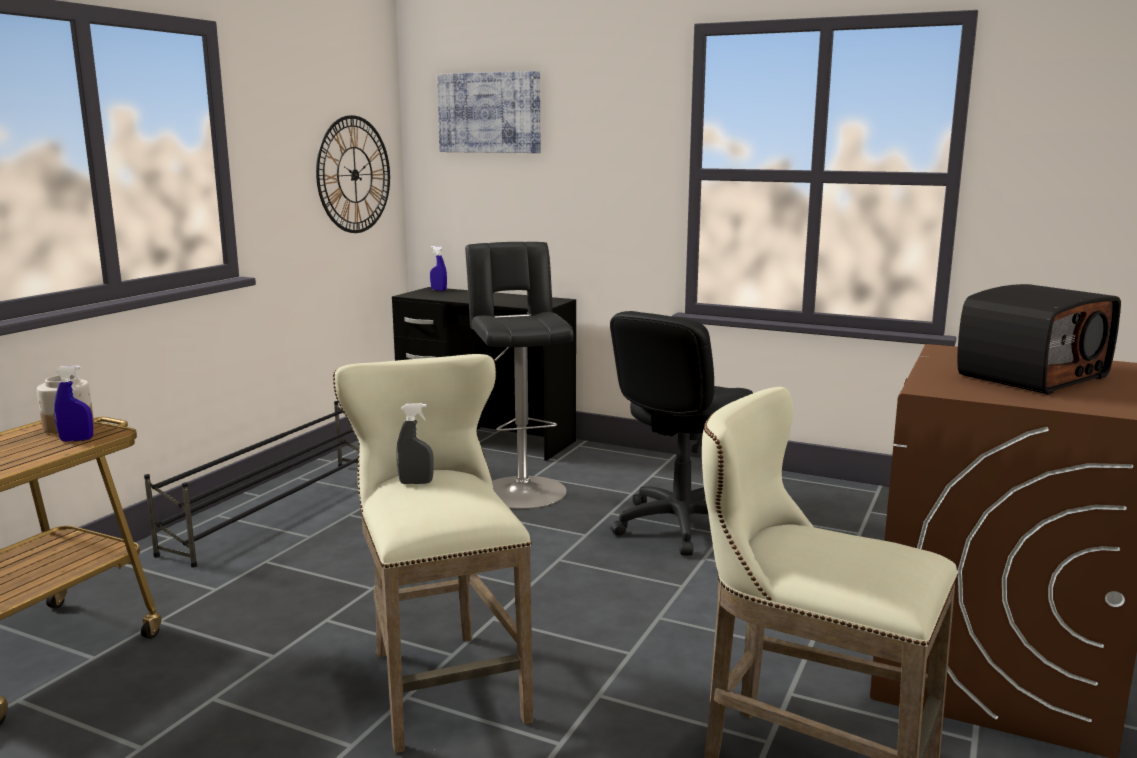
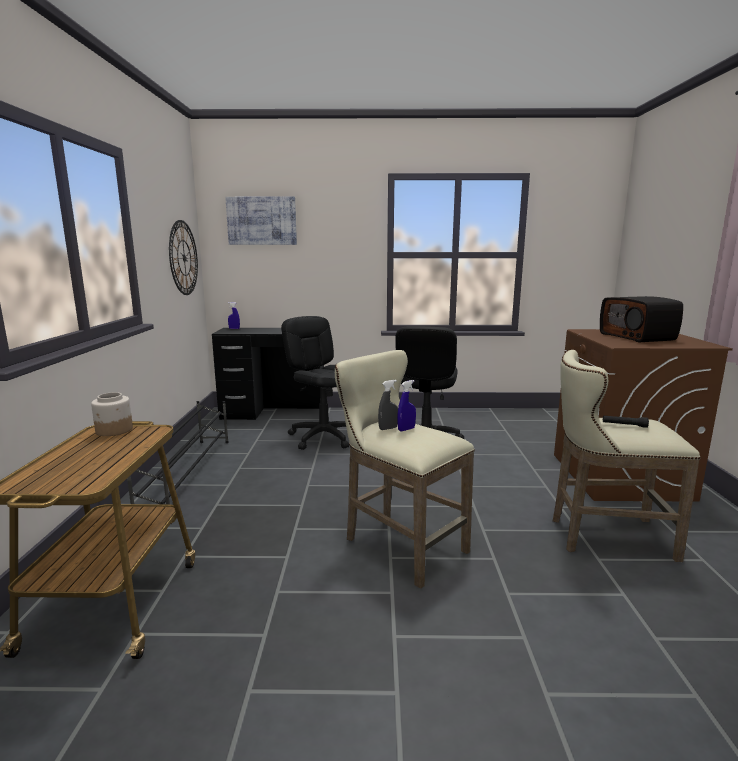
camera: 25 degrees left, 0 degrees up
(76, 440) = (136, 437): blue spray bottle -> blue spray bottle (406, 429)
(520, 489) = (324, 437): black stool -> black office chair
(824, 550) = (624, 425): none -> black flashlight
(1030, 375) = (638, 337): radio -> radio turned 135 degrees clockwise

